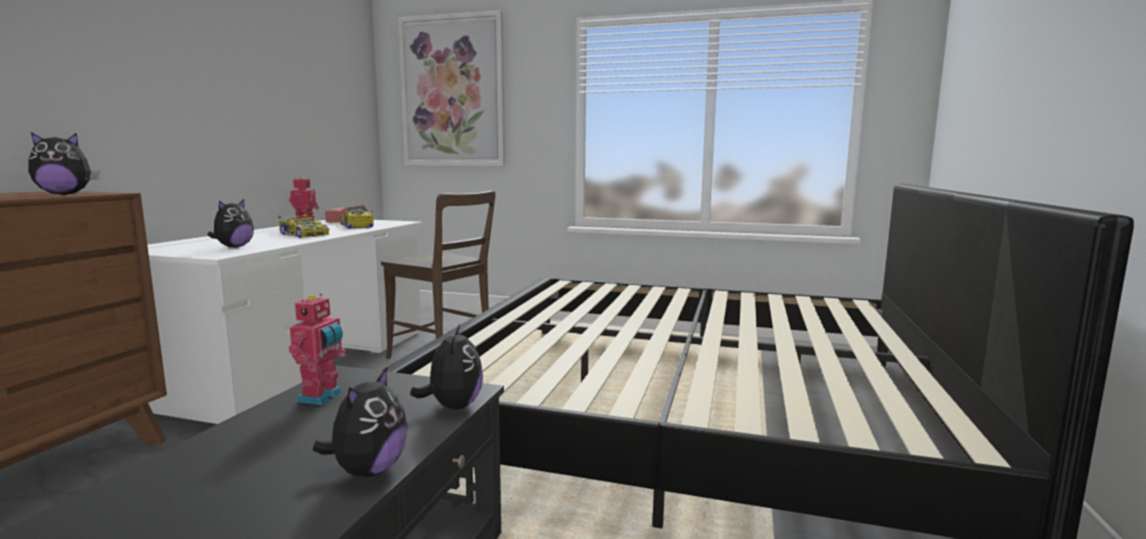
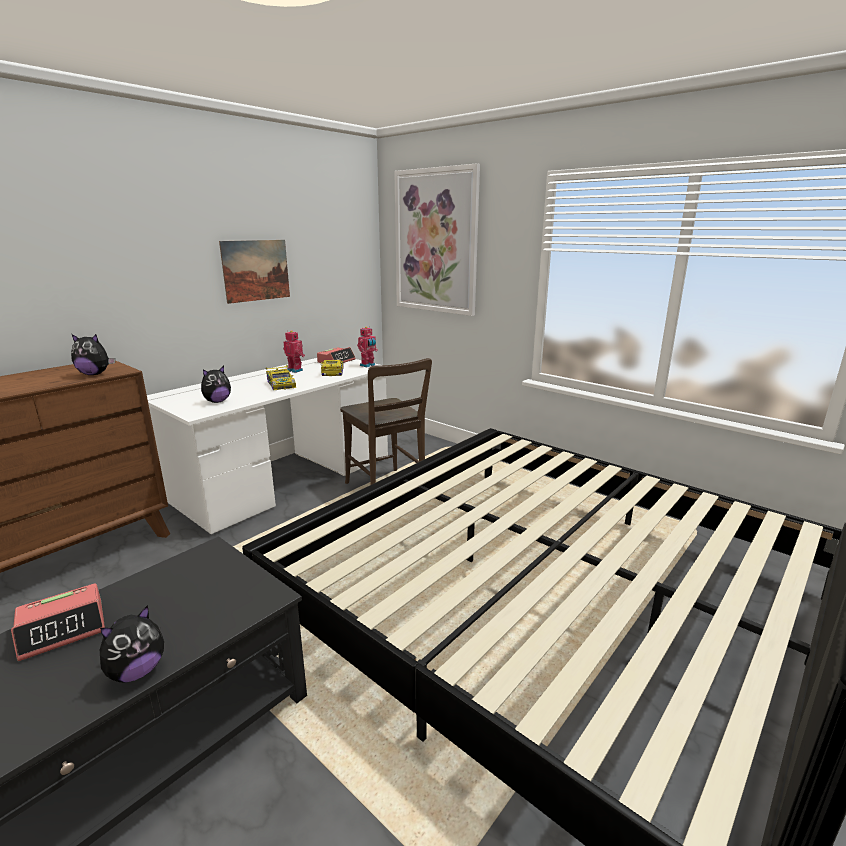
camera: 25 degrees right, 10 degrees up
(199, 465) = (63, 629): none -> alarm clock
(250, 103) = (256, 270): none -> picture
(322, 397) = (179, 575): toy robot -> toy robot (368, 365)
(453, 406) = (245, 613): plush toy -> none

